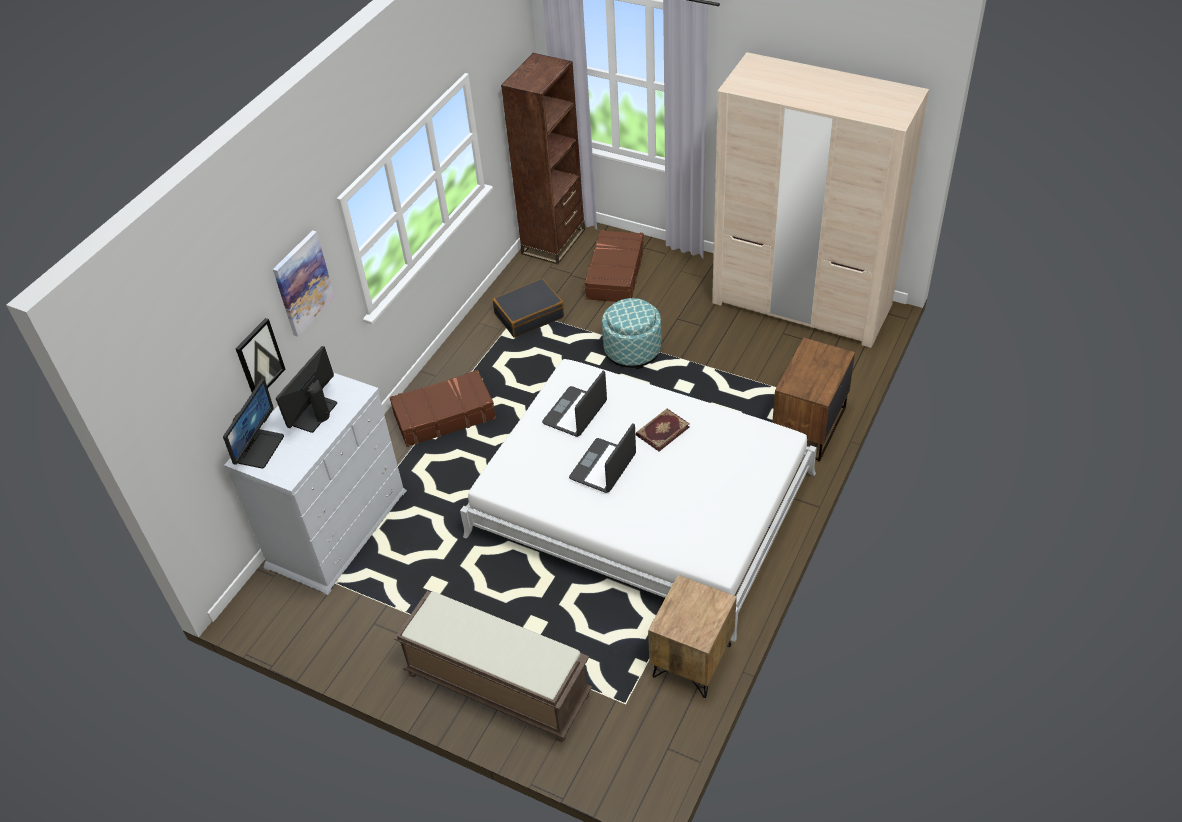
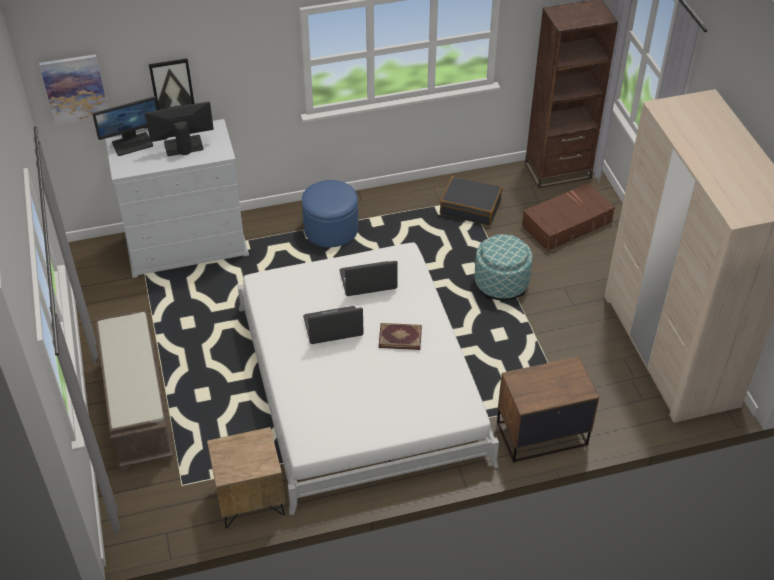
camera: 45 degrees right, 0 degrees up
(303, 283) = (237, 53): picture -> picture (75, 88)
(444, 416) = (331, 229): brown suitcase -> blue ottoman

